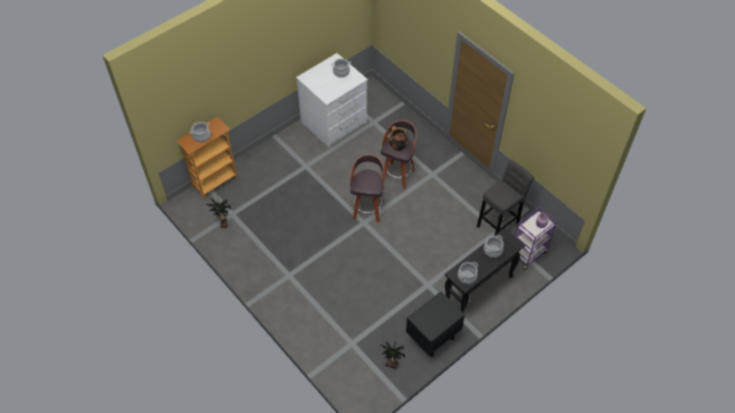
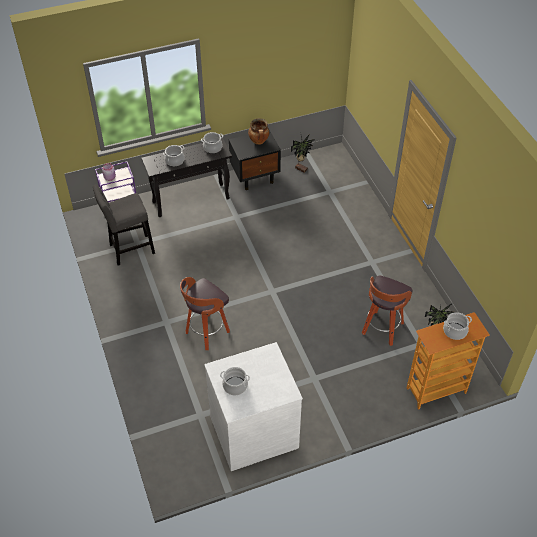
camera: 160 degrees left, 5 degrees down
(367, 209) = (261, 304): stool -> stool (382, 329)
(397, 146) = (206, 293): cooking pot -> cooking pot (259, 141)

